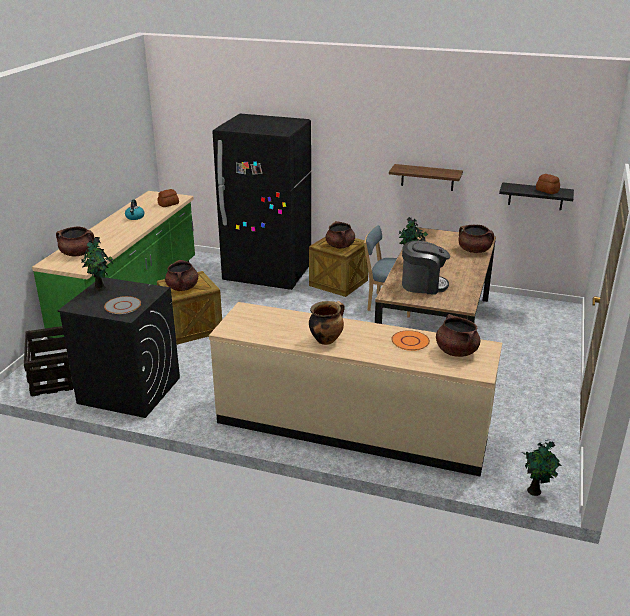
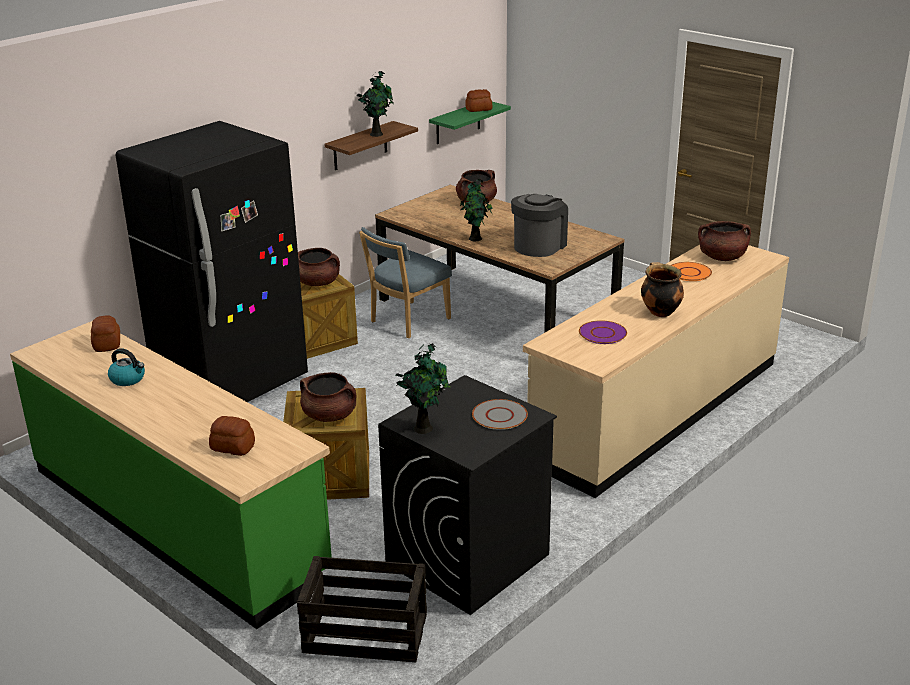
camera: 65 degrees left, 0 degrees up
(78, 254) = (232, 447): brown cooking pot -> bread
(273, 324) = (603, 333): none -> purple plate
(535, 491) = (804, 346): potted plant -> potted plant (377, 134)
(536, 196) = (458, 122): black shelf -> green shelf

